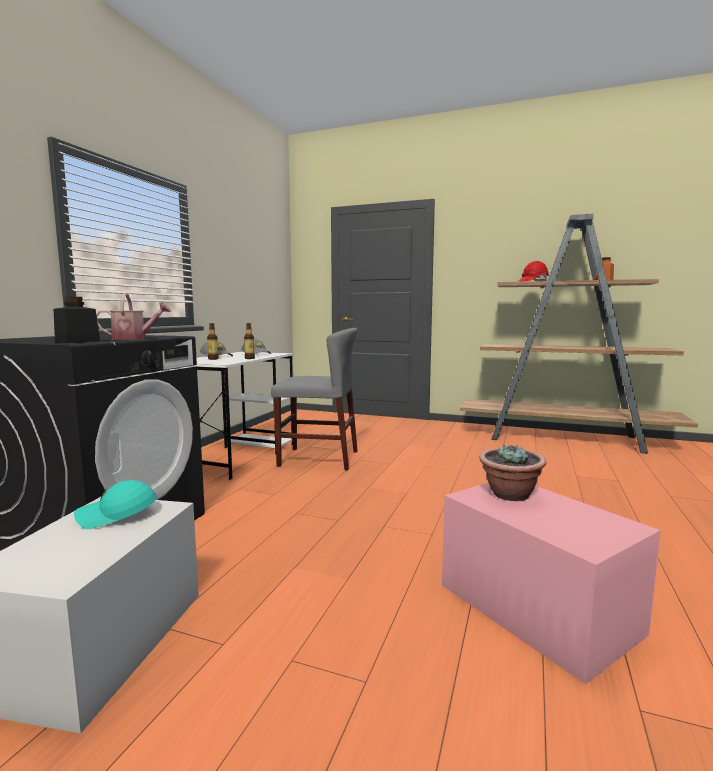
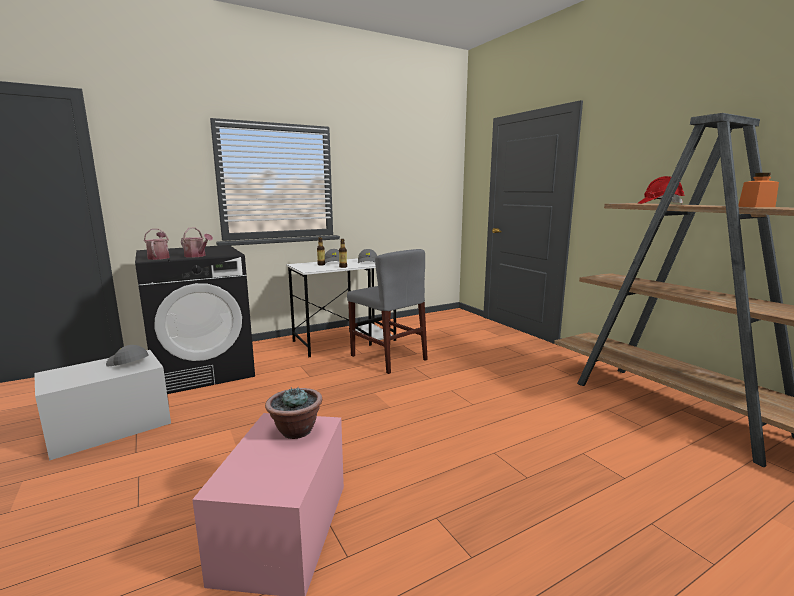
camera: 40 degrees right, 5 degrees up
(77, 341) = (159, 257): black jar -> watering can
(116, 516) = (127, 363): turquoise cap -> grey cap

